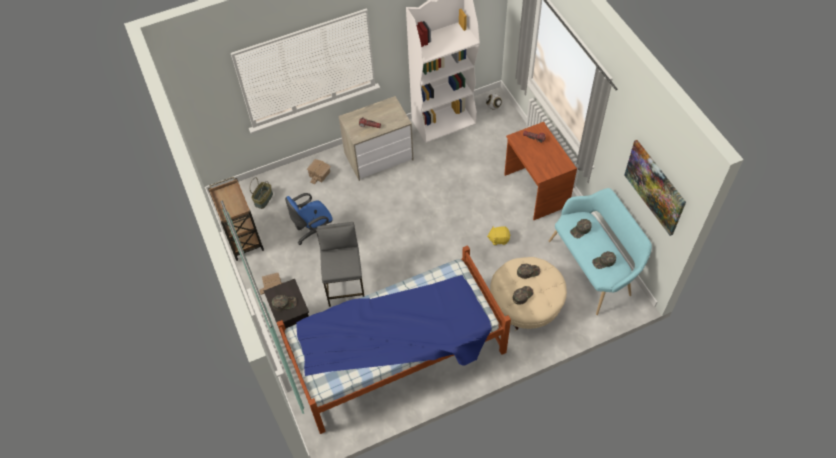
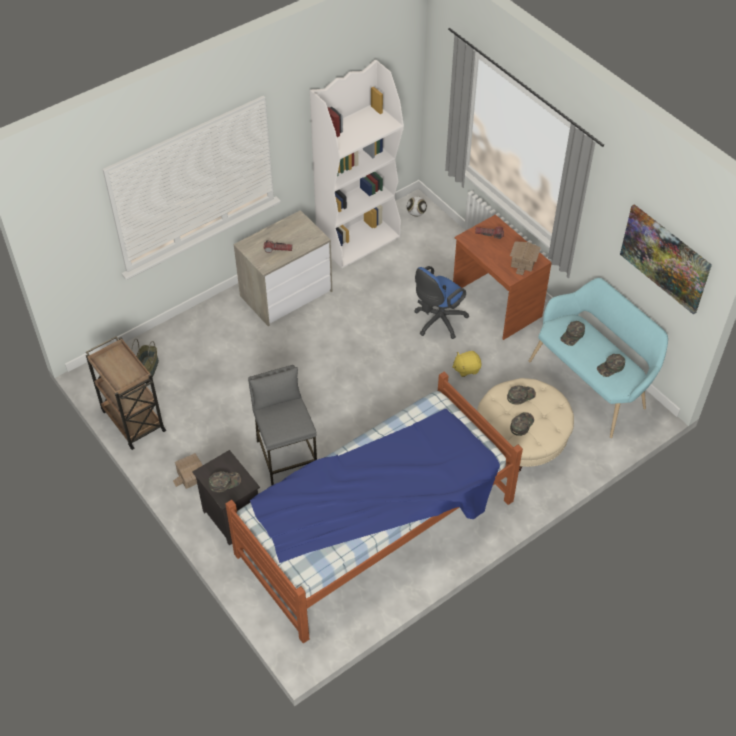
camera: 15 degrees left, 5 degrees down
(316, 235) = (230, 401): blue office chair -> blue office chair (437, 322)
(319, 174) = (214, 326): toy house -> toy house (523, 261)

